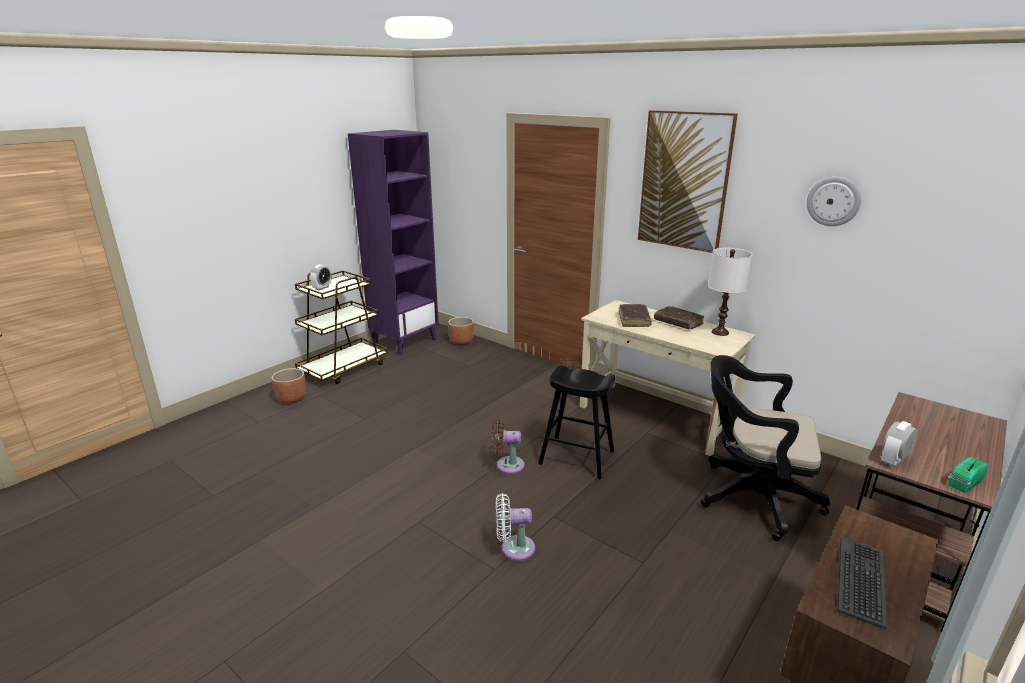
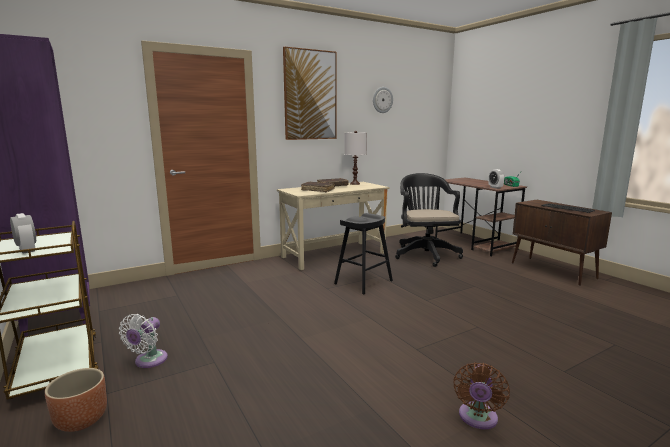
camera: 70 degrees left, 10 degrees down
(461, 341) = (119, 291): brown planter -> none
(507, 465) = (357, 304): brown fan -> brown fan (477, 419)
(514, 548) = (457, 317): white fan -> white fan (148, 361)
(751, 497) = (425, 254): black office chair -> black office chair turned 135 degrees clockwise

